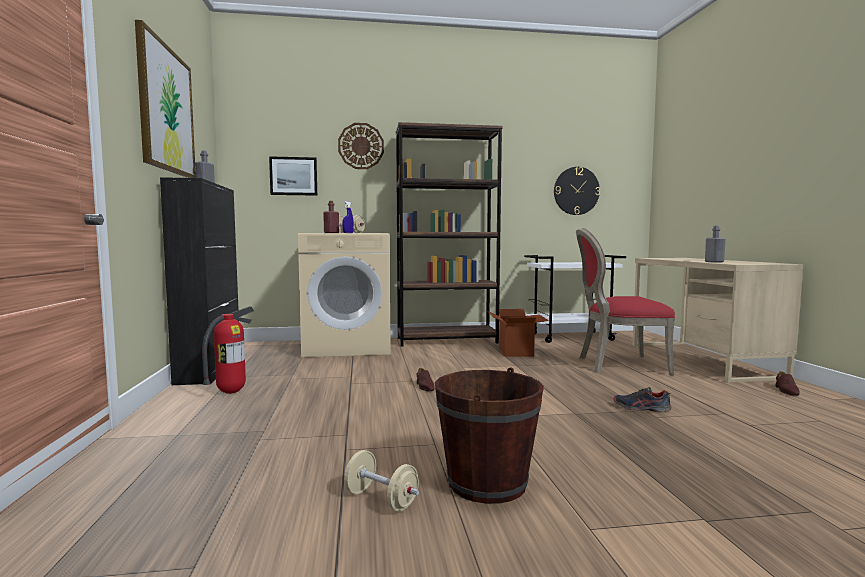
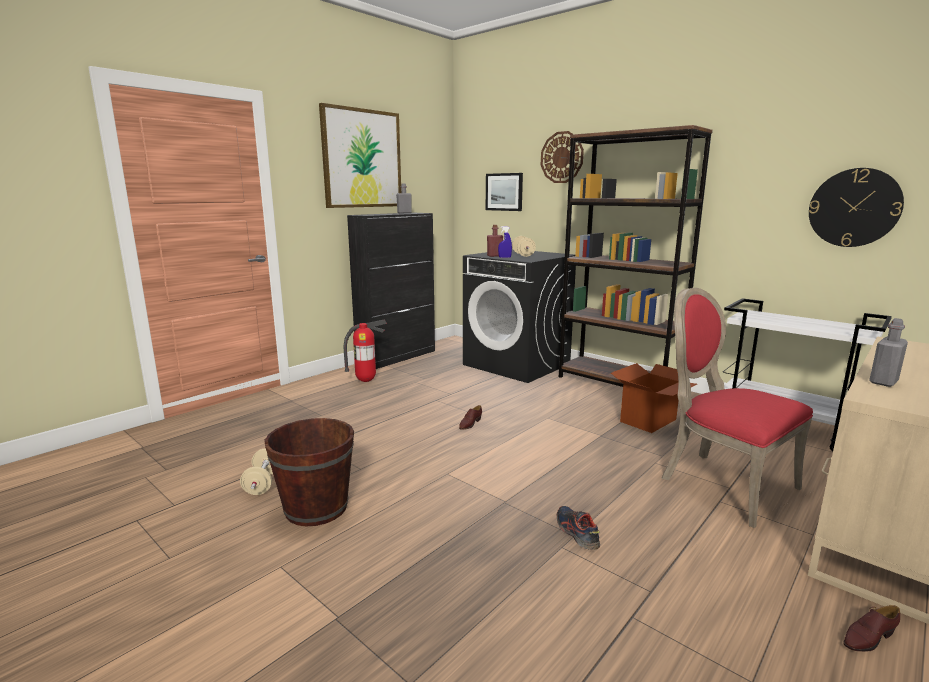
camera: 50 degrees right, 10 degrees up
(348, 347) = (517, 364): beige washing machine -> black washing machine

